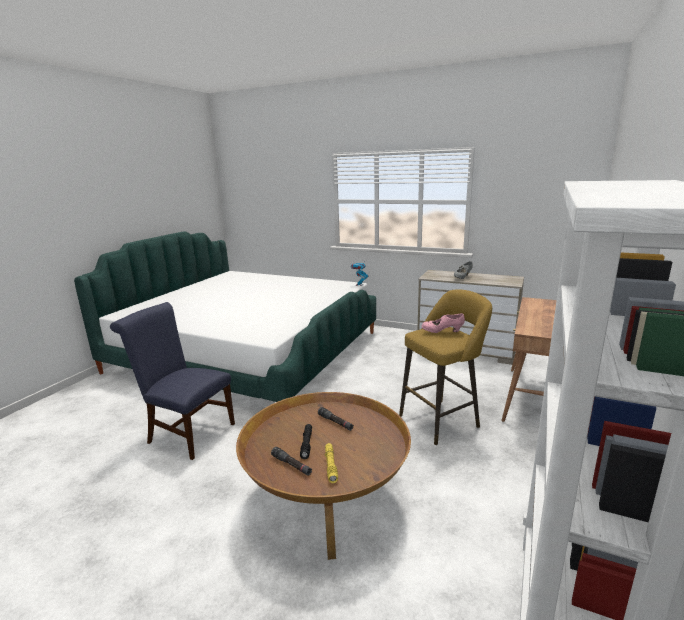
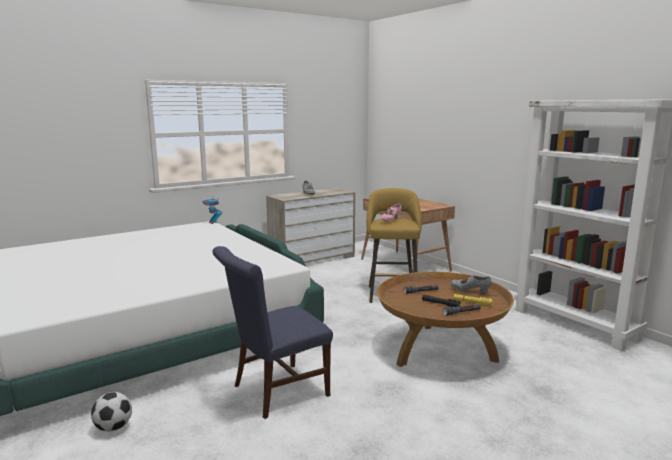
camera: 60 degrees left, 5 degrees down
(123, 397) = (114, 427): none -> football
(370, 455) = (470, 291): none -> grey shoe

